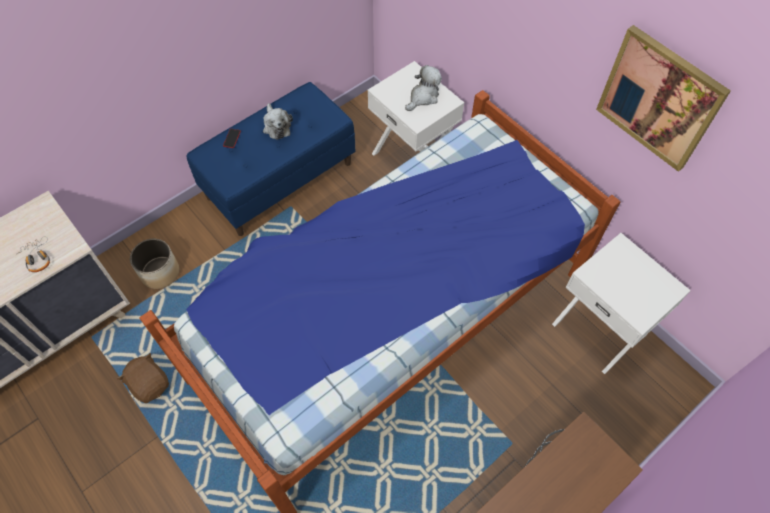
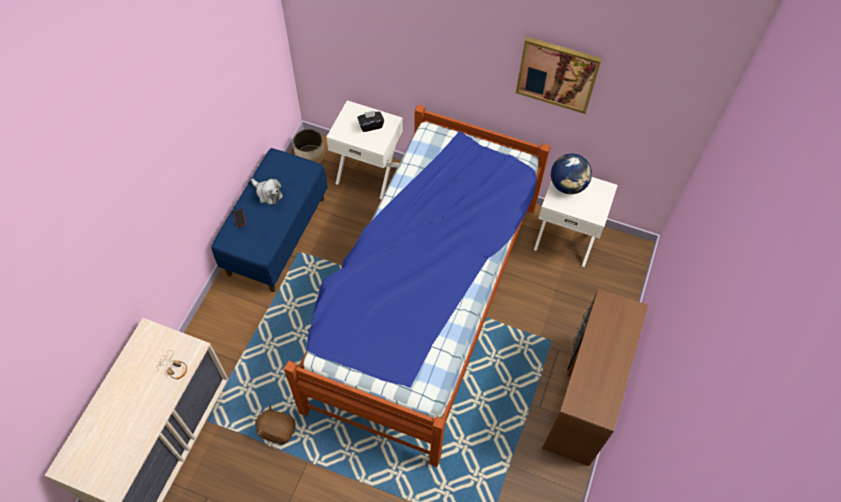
camera: 30 degrees left, 0 degrees up
(160, 272) = (228, 348): planter -> planter (310, 156)
(423, 97) = (371, 125): plush toy -> black tissue box
(621, 262) = (567, 185): none -> globe

